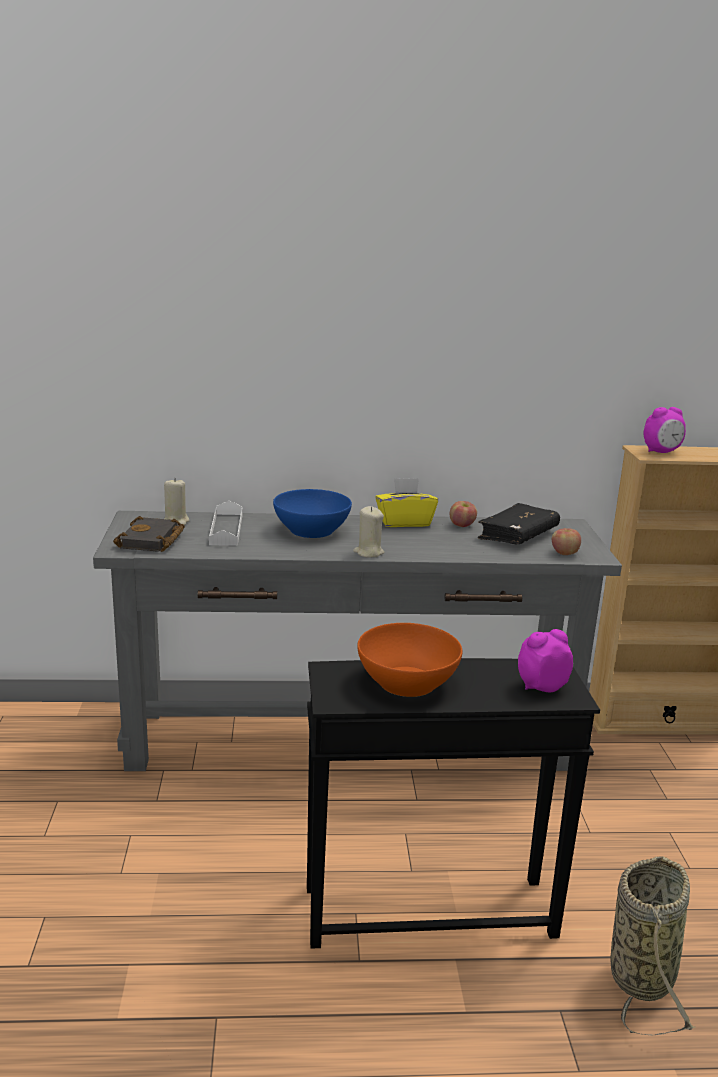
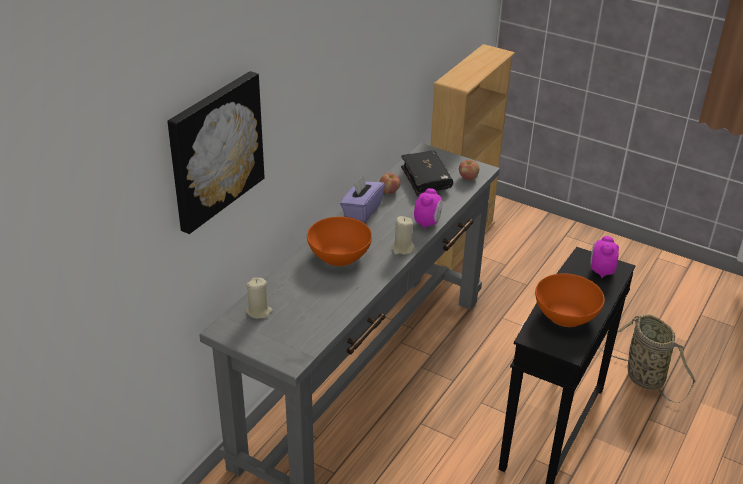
camera: 55 degrees left, 15 degrees up
(152, 541) = (291, 338): black book -> none
(174, 318) = (214, 149): none -> picture
(226, 529) = (299, 293): white tray -> none
(312, 530) = (339, 255): blue bowl -> orange bowl
(404, 522) = (362, 210): yellow tissue box -> purple tissue box
(661, 452) = (461, 79): alarm clock -> alarm clock (427, 223)

